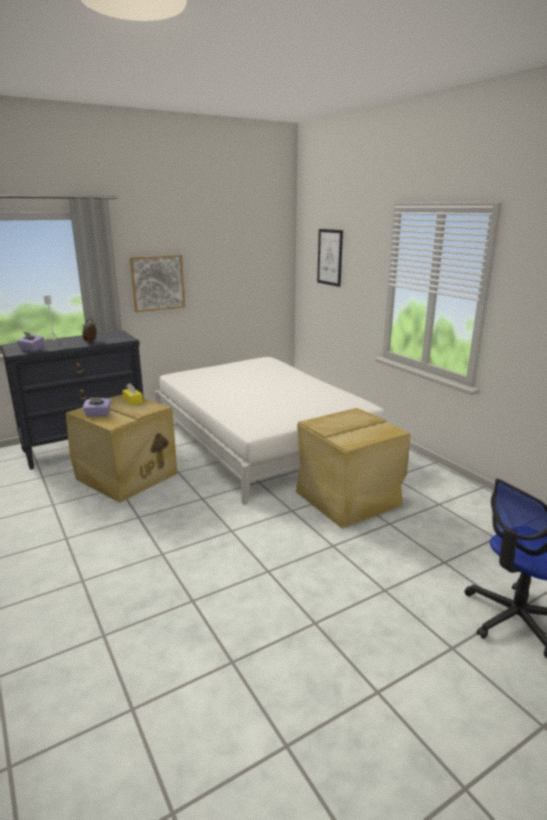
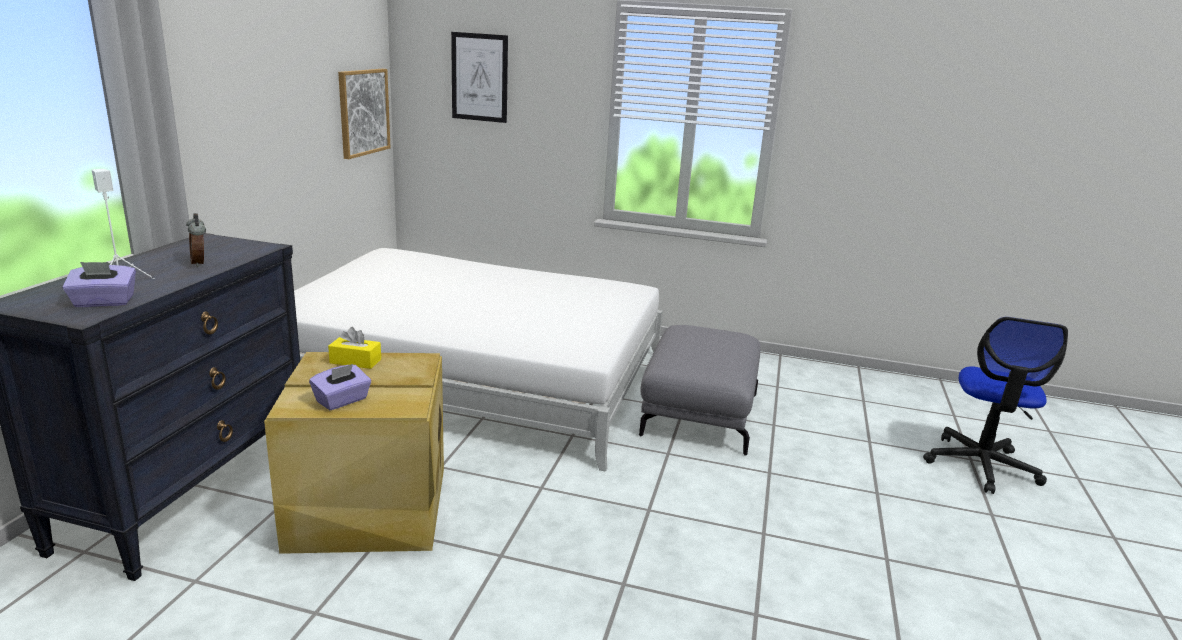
camera: 45 degrees left, 0 degrees up
(157, 283) = (227, 130): picture -> picture (363, 112)
(349, 498) = (698, 414): beige storage box -> grey ottoman

